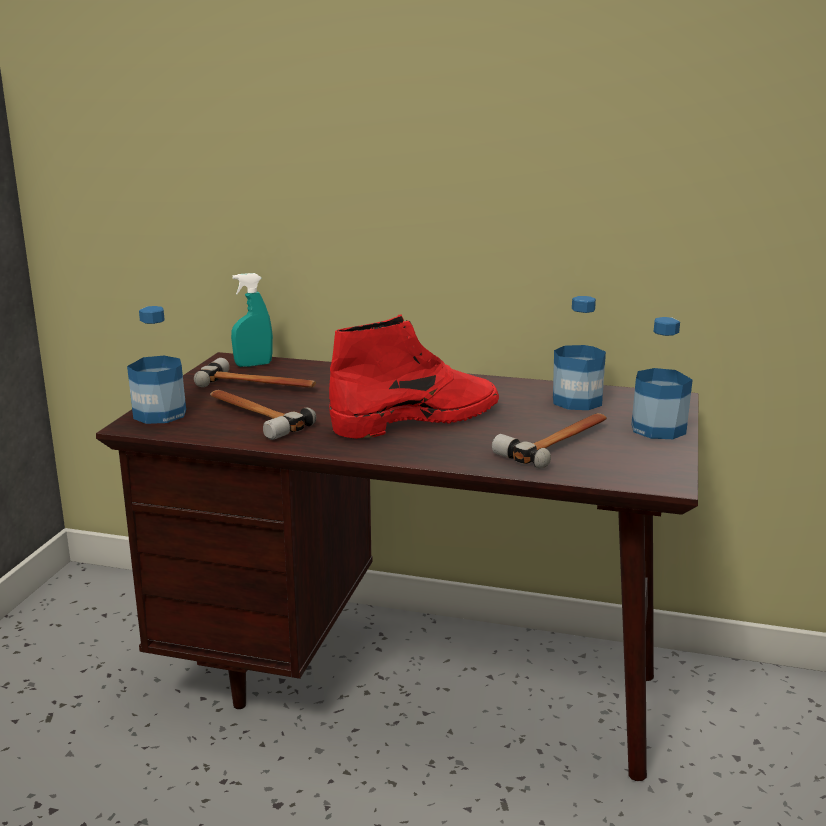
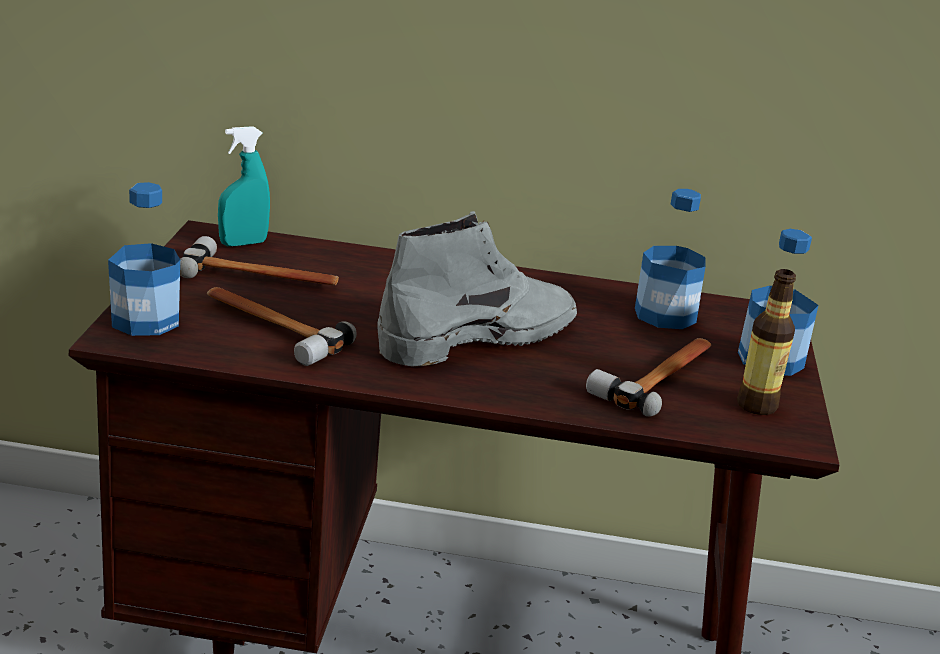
camera: 10 degrees left, 5 degrees up
(418, 419) = (480, 337): red boot -> grey boot
(636, 460) = (757, 406): none -> bottle

